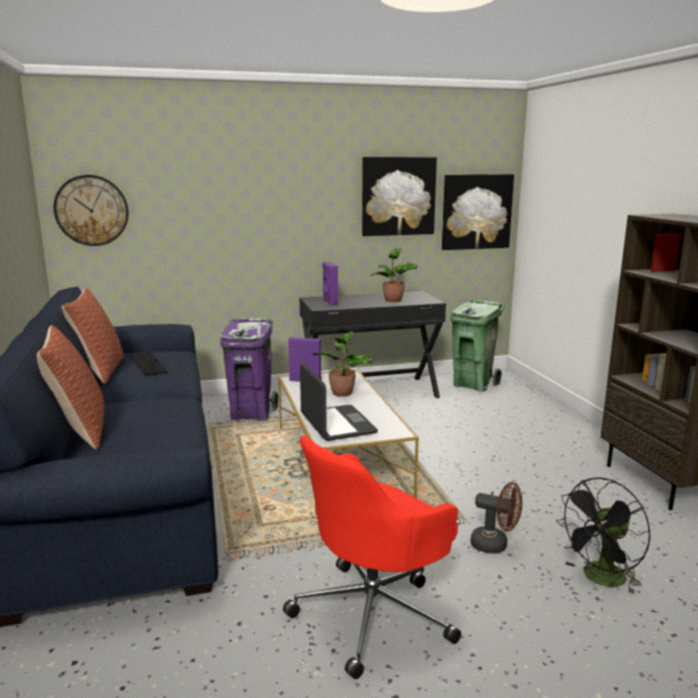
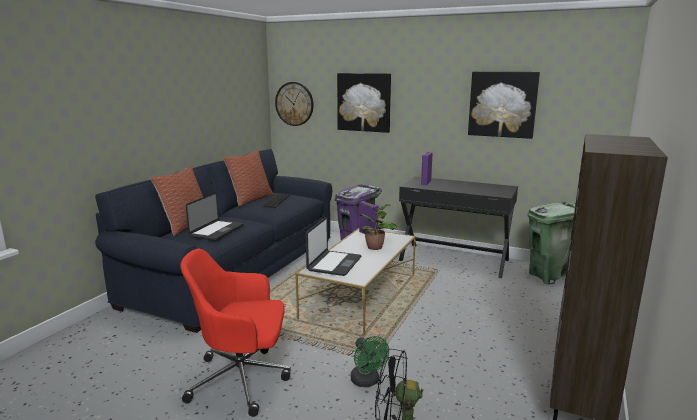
camera: 40 degrees right, 0 degrees up
(156, 423) = (217, 231): none -> laptop
(393, 300) = (473, 189): potted plant -> none
(476, 211) = (580, 122): picture -> picture (364, 102)
(495, 545) = (367, 382): brown fan -> green fan

